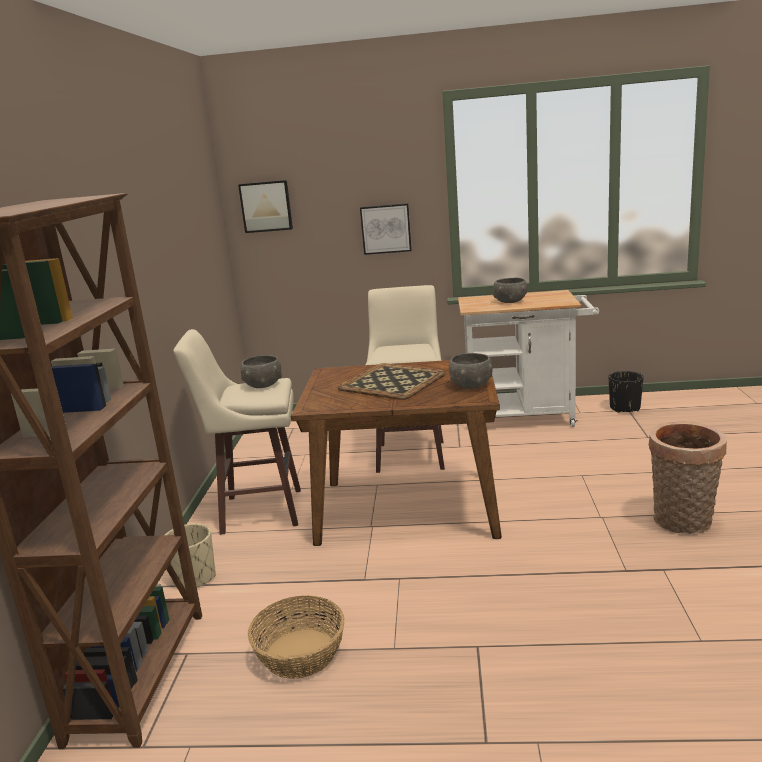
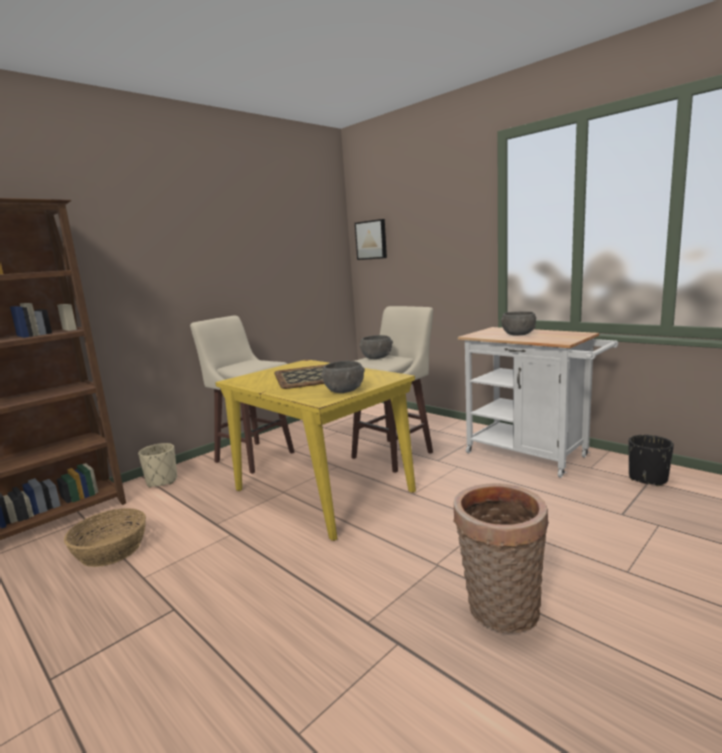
camera: 40 degrees right, 5 degrees down
(263, 385) = (258, 362): grey bowl -> grey bowl (376, 357)
(386, 229) = (448, 260): picture -> none
(406, 509) = (321, 490): brown dining table -> yellow dining table

